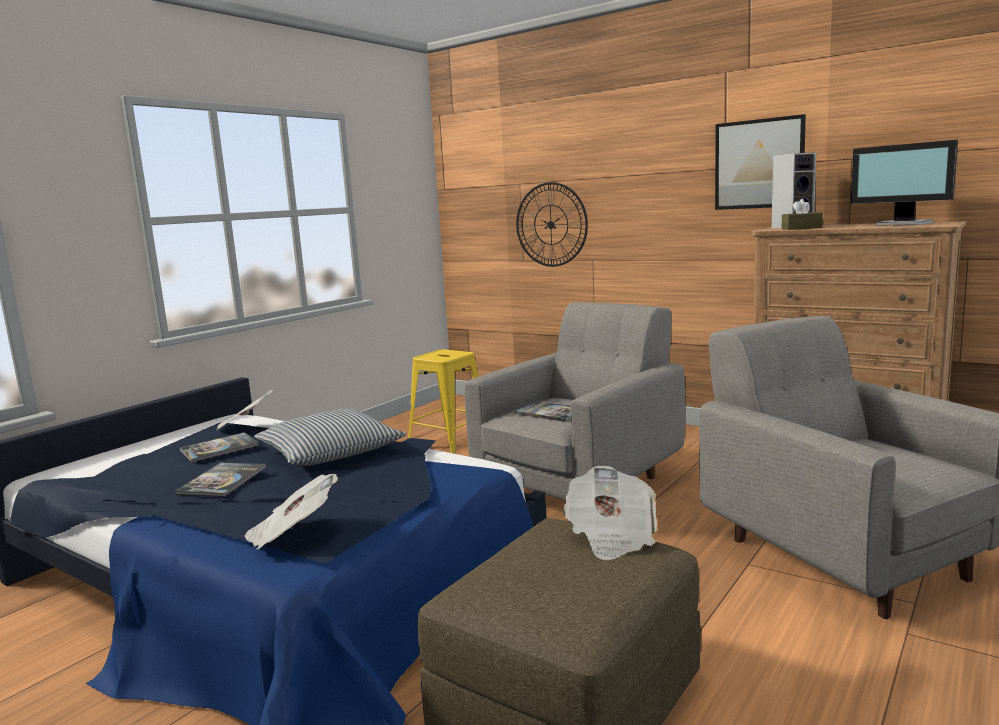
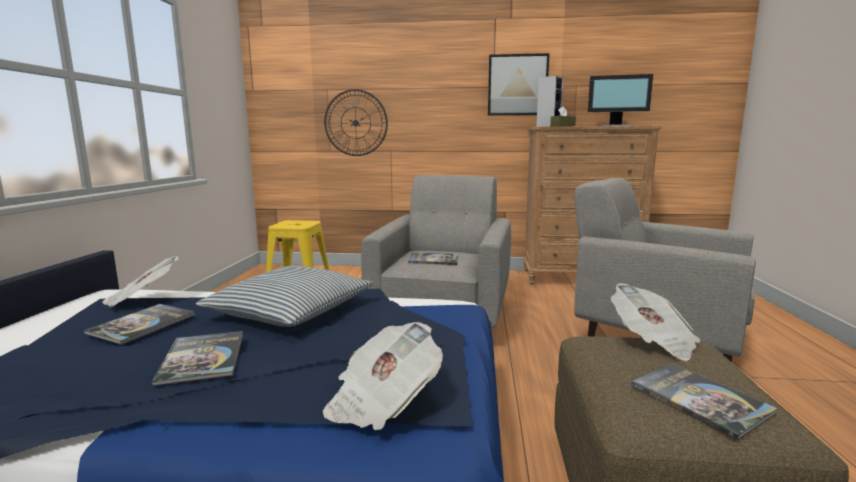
camera: 30 degrees left, 0 degrees up
(543, 591) = (700, 399): none -> book

